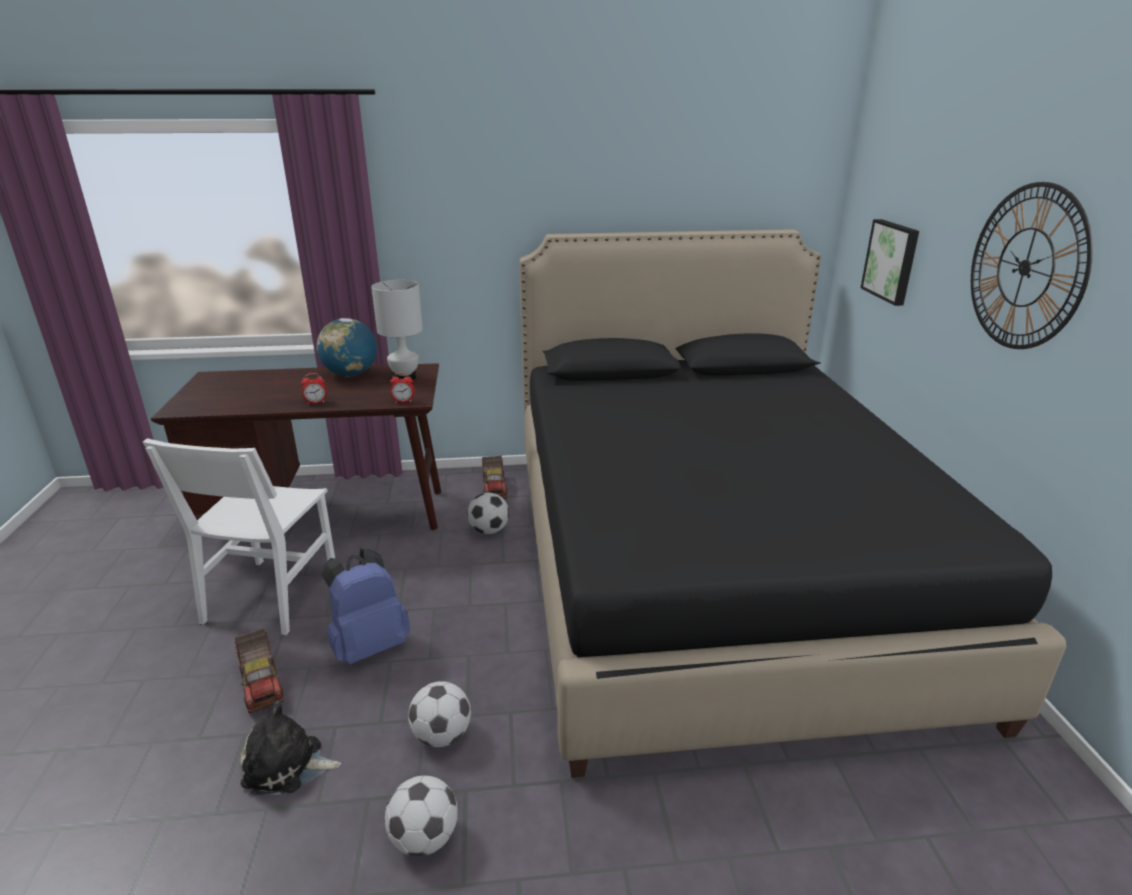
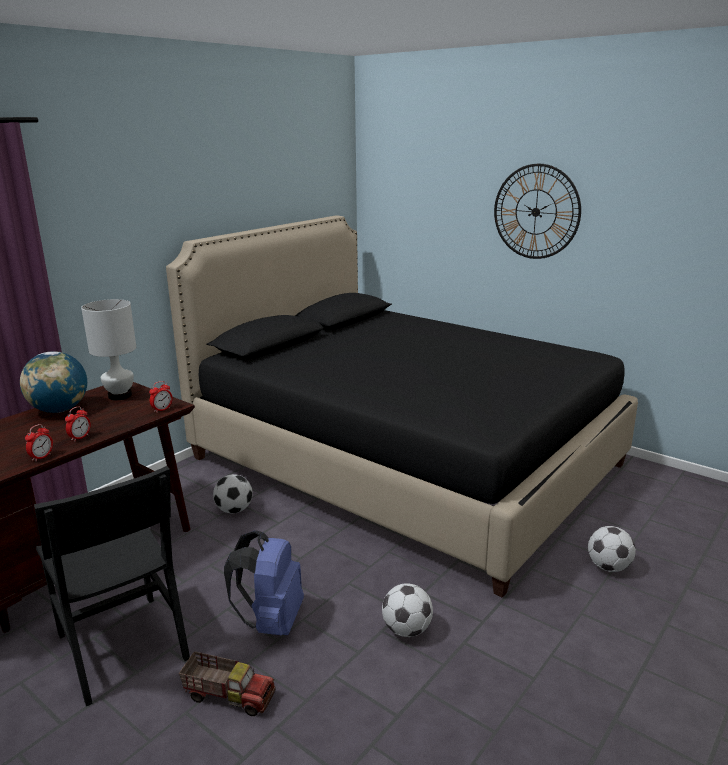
camera: 45 degrees left, 5 degrees down
(270, 408) = (41, 457): none -> alarm clock
(271, 595) = (121, 646): white chair -> black chair
(287, 766) = (342, 717): plush toy -> none
(424, 838) = (483, 678): football -> football (608, 567)
(495, 488) = (190, 483): toy truck -> none
(892, 261) = (420, 225): picture -> none

